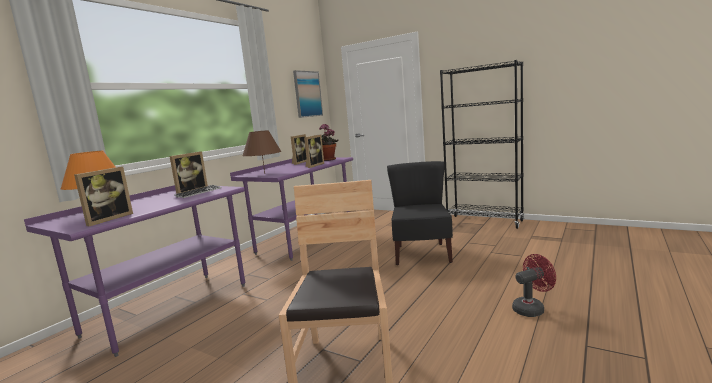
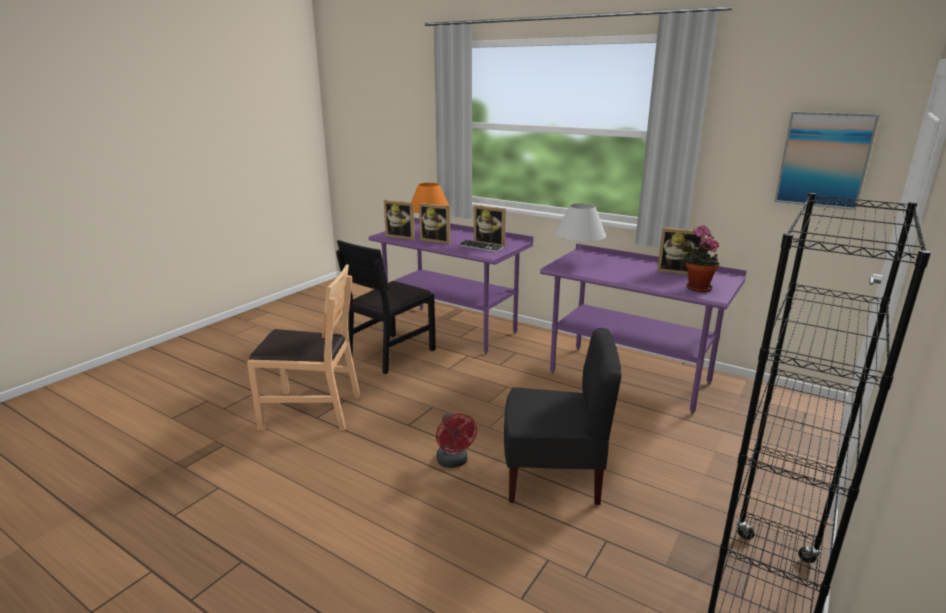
camera: 90 degrees right, 10 degrees up
(211, 339) = (391, 353): none -> black chair
(264, 174) = (578, 261): brown table lamp -> white table lamp
(313, 165) = (632, 281): picture frame -> picture frame (437, 240)
(531, 308) = (337, 544): red fan -> red fan (454, 462)

